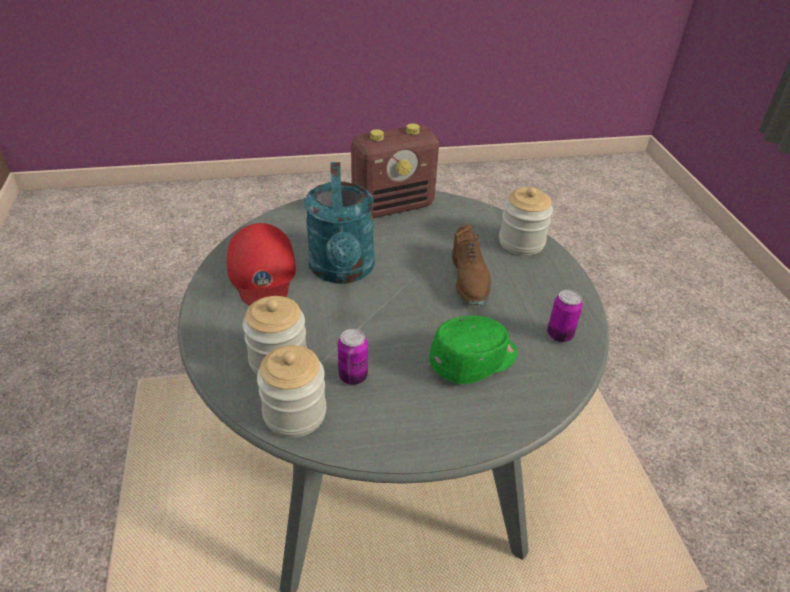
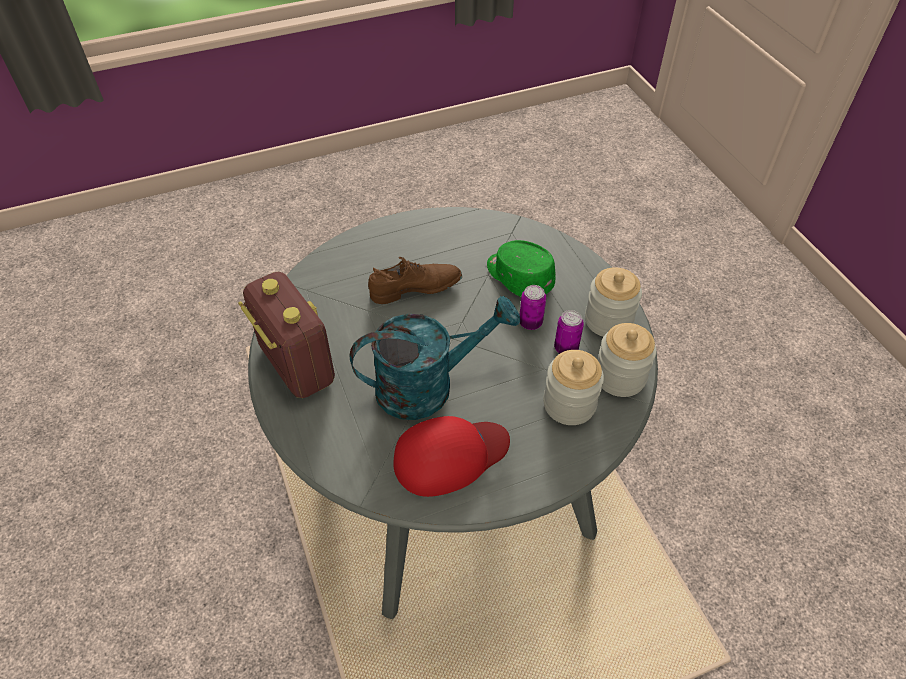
camera: 100 degrees left, 10 degrees up
(521, 242) = (346, 257): jar -> jar (608, 320)
(559, 335) = (470, 231): can -> can (530, 323)

